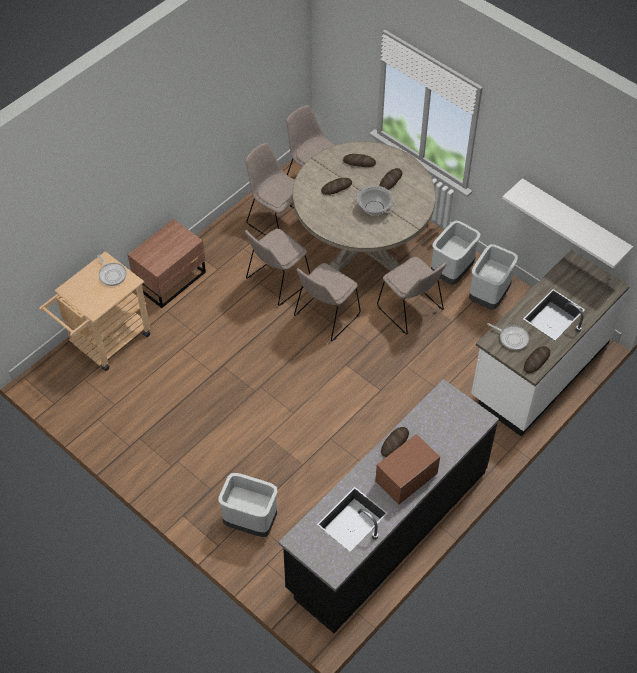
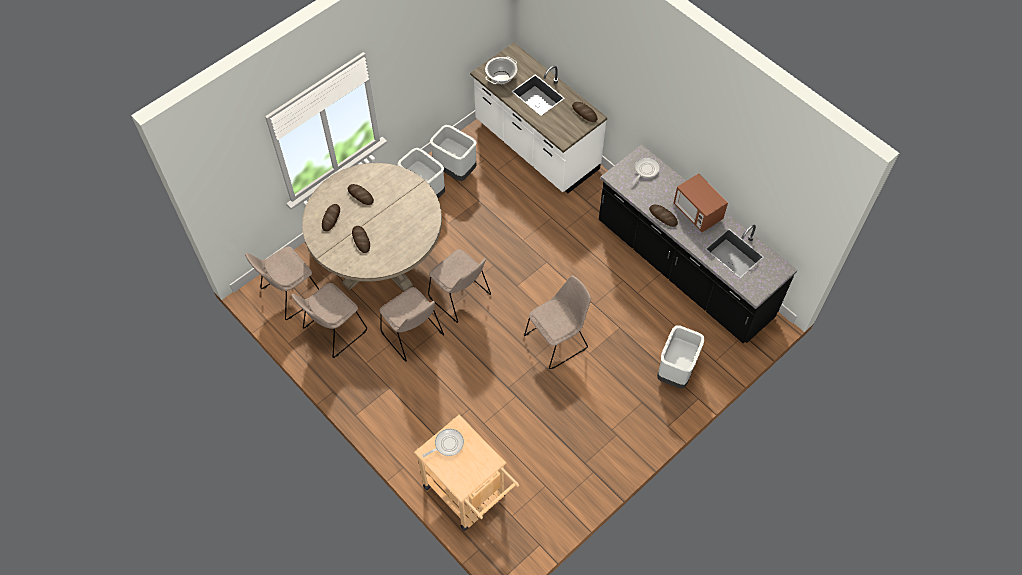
camera: 85 degrees left, 5 degrees up
(171, 279) = (396, 431): brown nightstand -> none
(374, 208) = (393, 211): cooking pot -> cooking pot (501, 77)
(411, 310) = (462, 229): beige chair -> beige chair (557, 340)
(512, 338) = (560, 126): frying pan -> frying pan (645, 170)
(574, 220) = (462, 52): white shelf -> none

